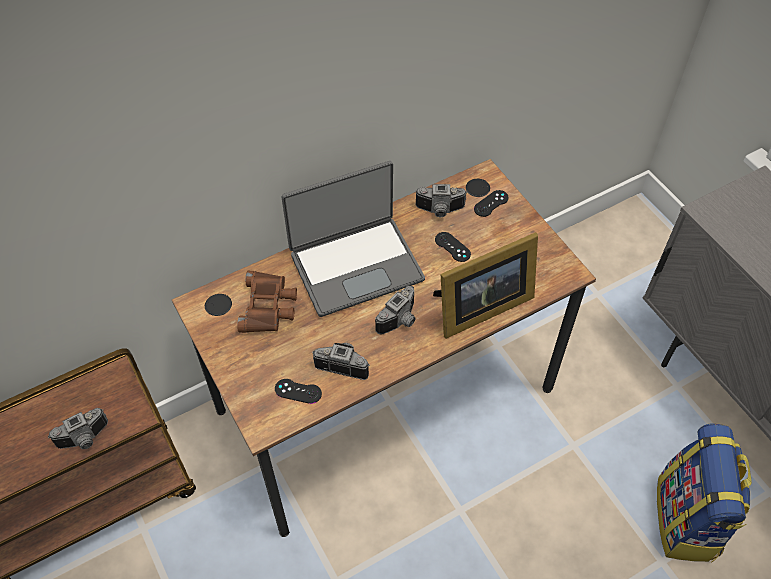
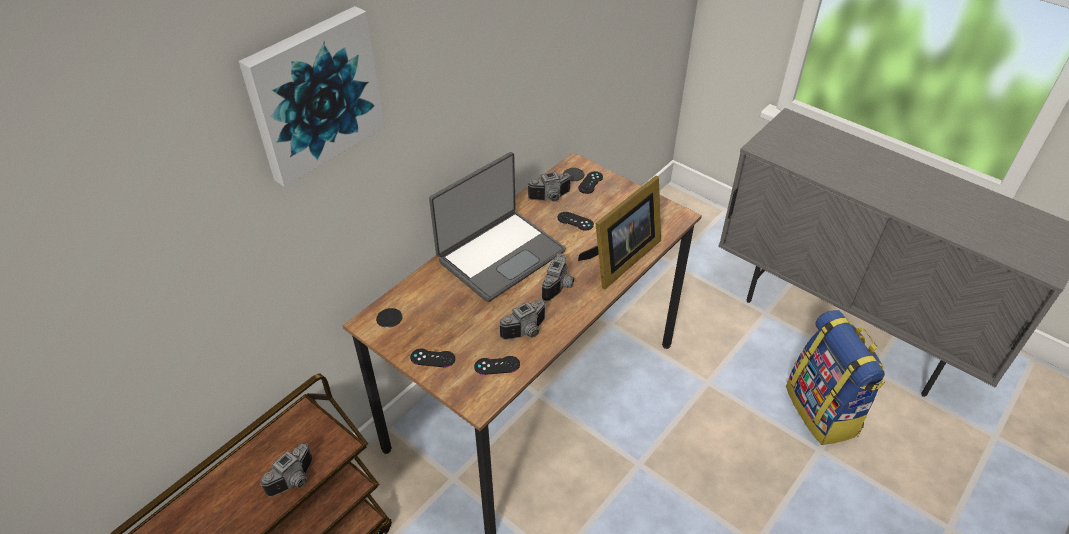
camera: 20 degrees left, 10 degrees down
(143, 88) = (313, 94): none -> picture
(240, 363) = (432, 358): none -> black game controller
(268, 306) = (437, 306): brown binoculars -> none
(344, 363) = (527, 332): camera -> camera turned 150 degrees clockwise

